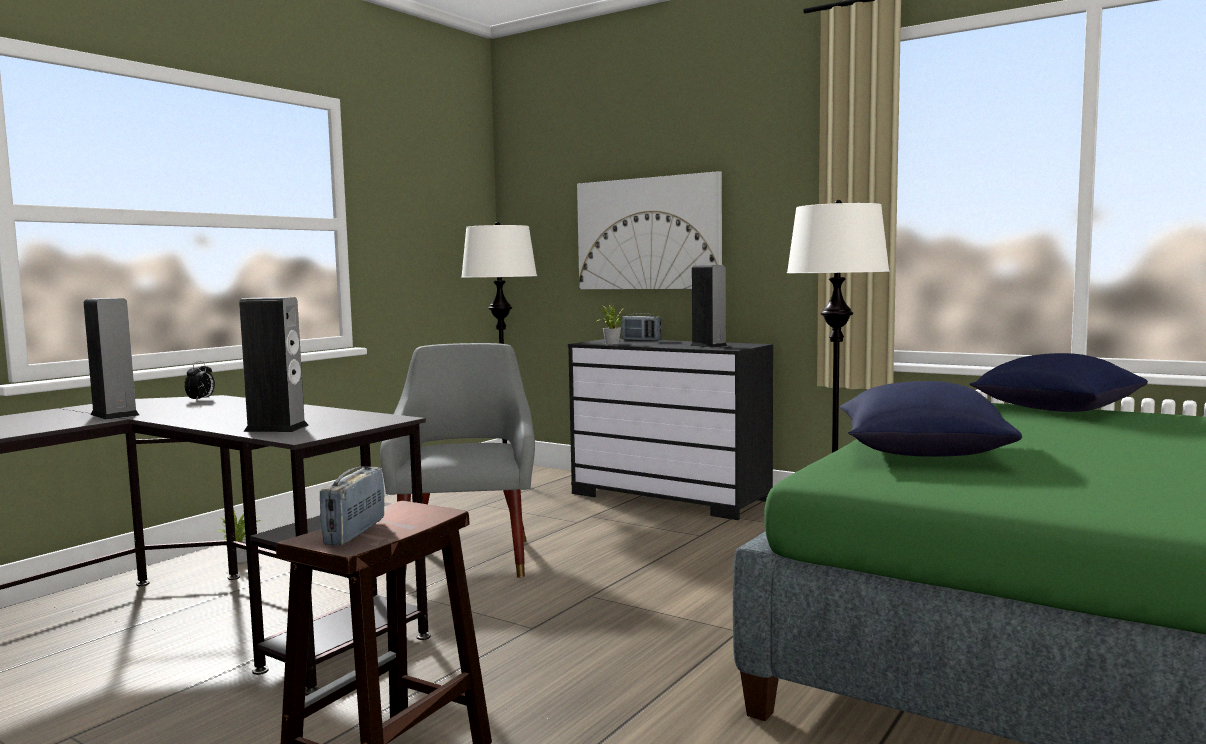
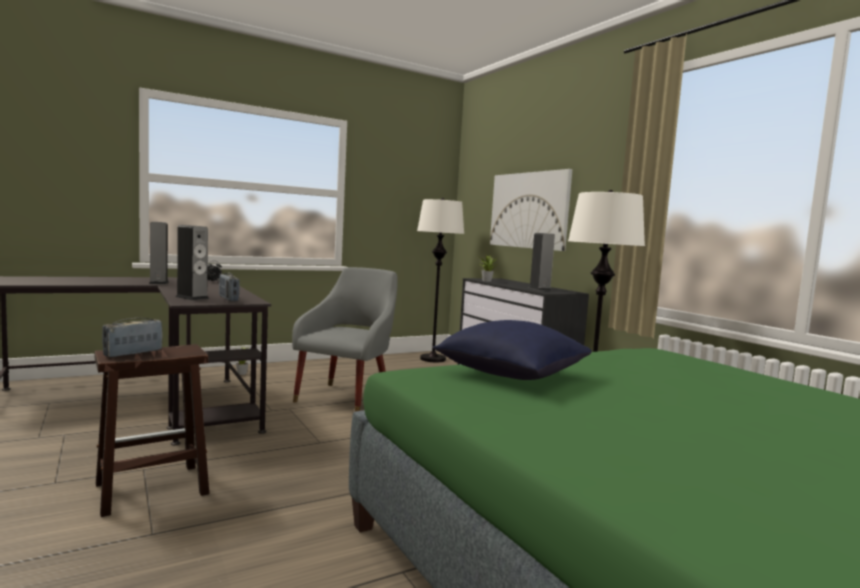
camera: 25 degrees right, 0 degrees up
(641, 340) = (513, 281): radio -> radio (228, 299)
(1055, 409) = (719, 368): blue pillow -> none

